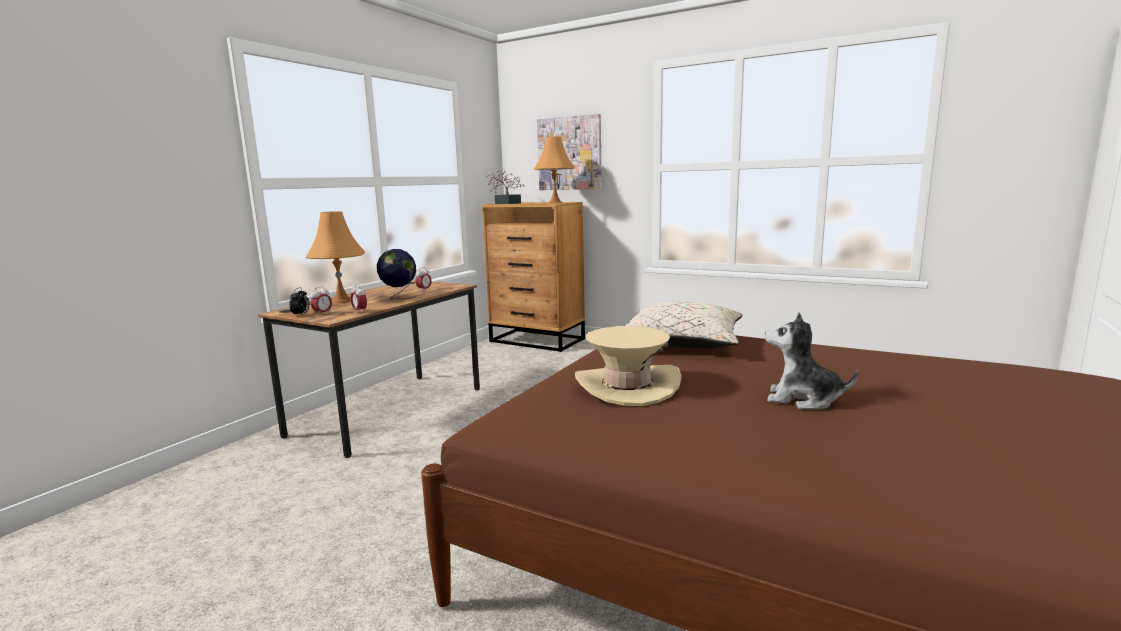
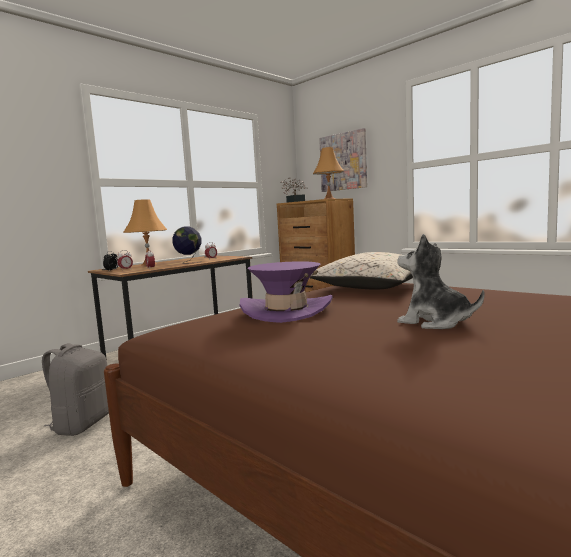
camera: 15 degrees right, 5 degrees down
(321, 532) = (82, 423): none -> grey backpack
(627, 386) = (286, 311): beige hat -> purple hat

